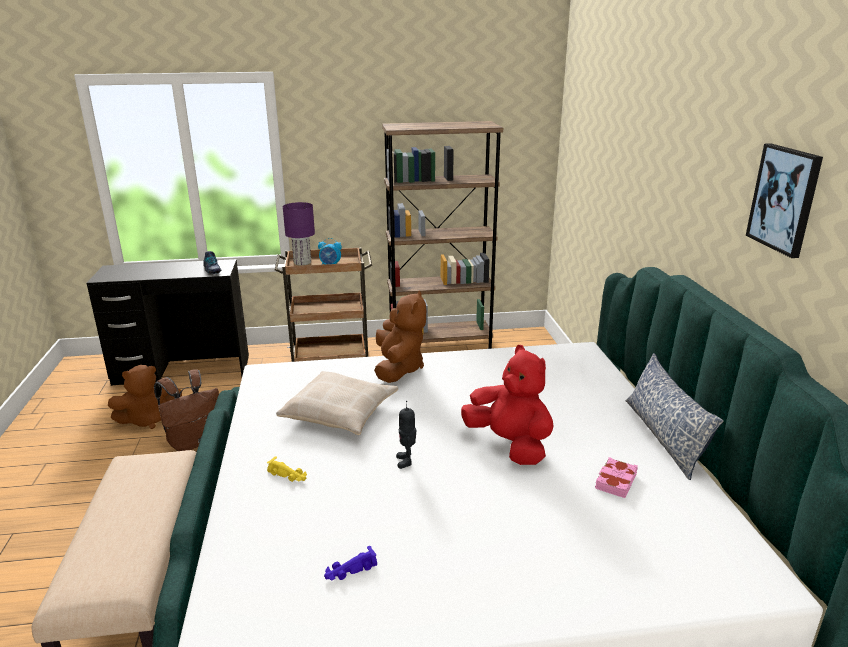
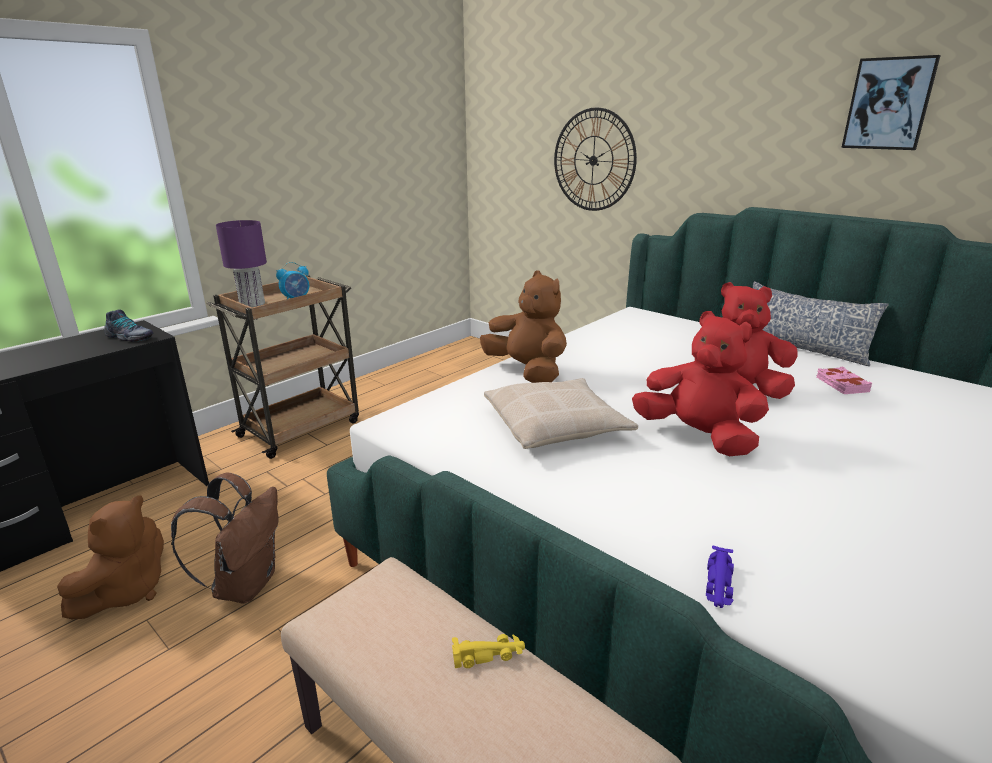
camera: 40 degrees left, 0 degrees up
(288, 475) = (633, 500): yellow toy car -> yellow toy car (489, 655)
(350, 570) = (859, 543): purple toy car -> purple toy car (718, 585)
(406, 461) = (697, 436): toy robot -> red plush toy
(440, 344) = (399, 376): brown bookcase -> none
(614, 189) = (593, 160): none -> wall clock

